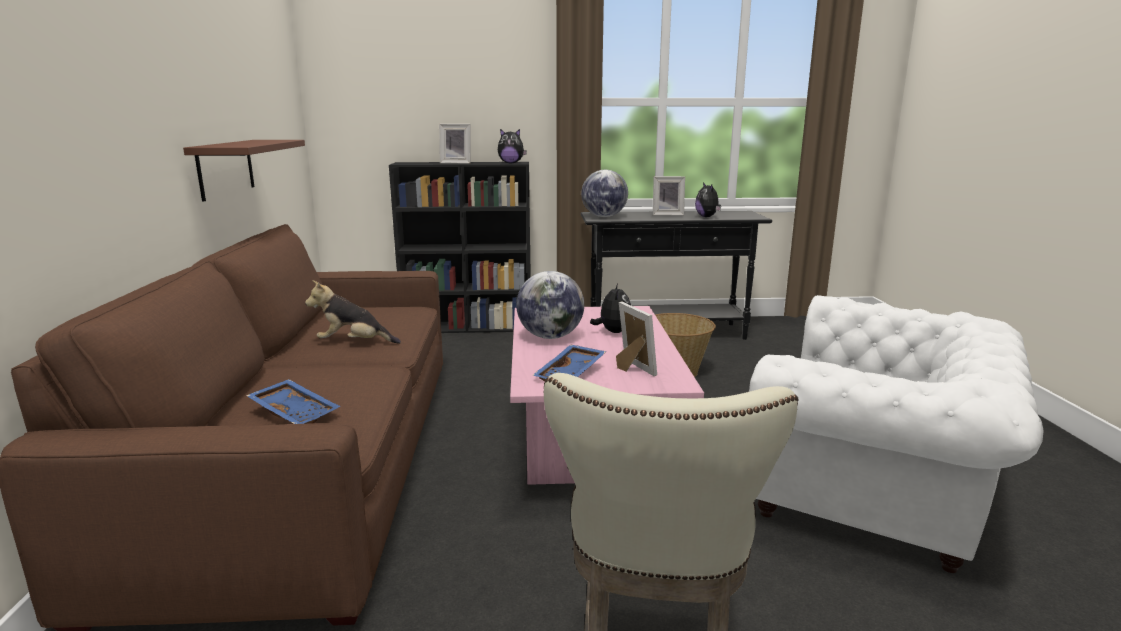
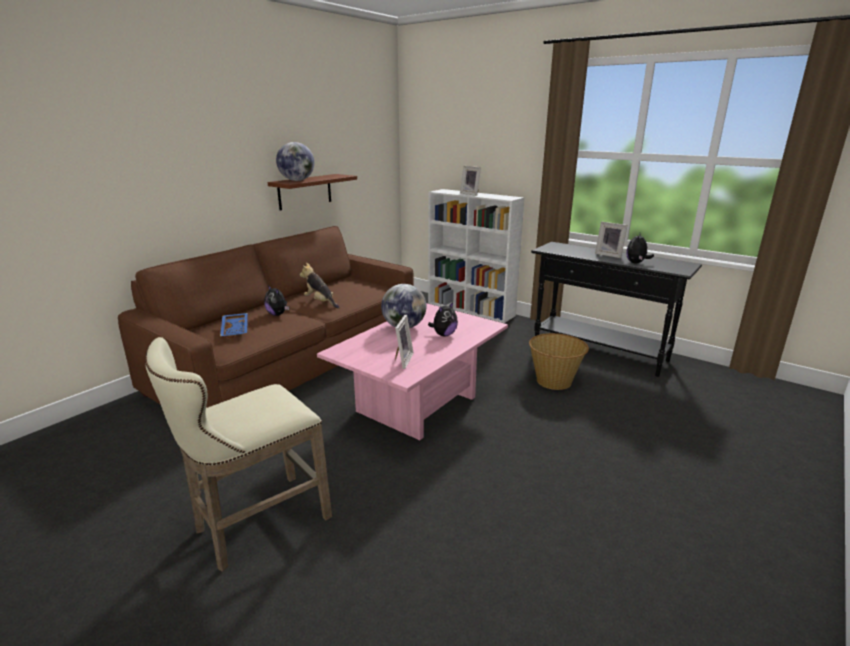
camera: 40 degrees right, 5 degrees up
(469, 327) = (471, 309): black bookcase -> white bookcase
(511, 163) = (504, 198): plush toy -> plush toy (278, 314)
(571, 374) = (366, 352): blue tray -> none
(604, 216) = (554, 248): globe -> globe (297, 180)
(877, 494) = (541, 517): white armchair -> none

